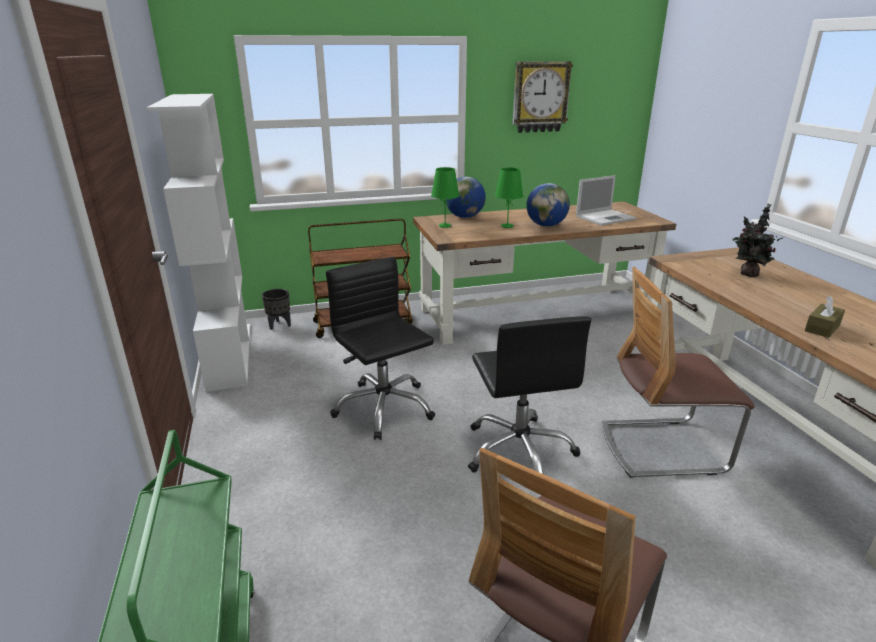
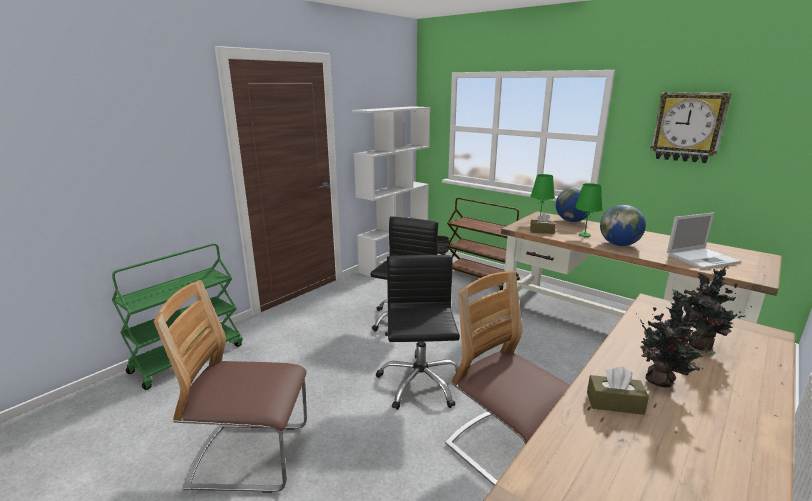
camera: 55 degrees right, 5 degrees down
(473, 234) = (542, 231): none -> brown tissue box
(519, 451) = (420, 383): black office chair -> black office chair turned 135 degrees clockwise
(606, 217) = (703, 258): laptop -> laptop turned 45 degrees counterclockwise
(796, 303) = (662, 381): none -> potted plant

